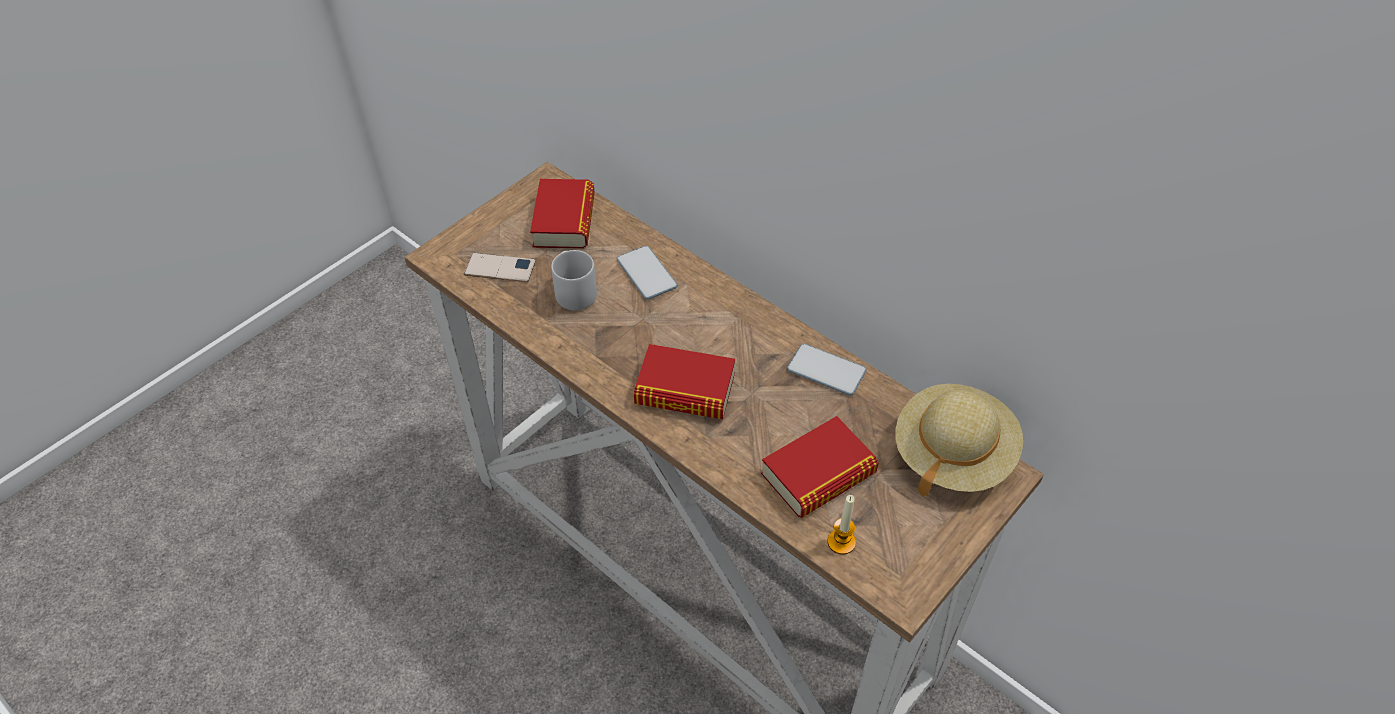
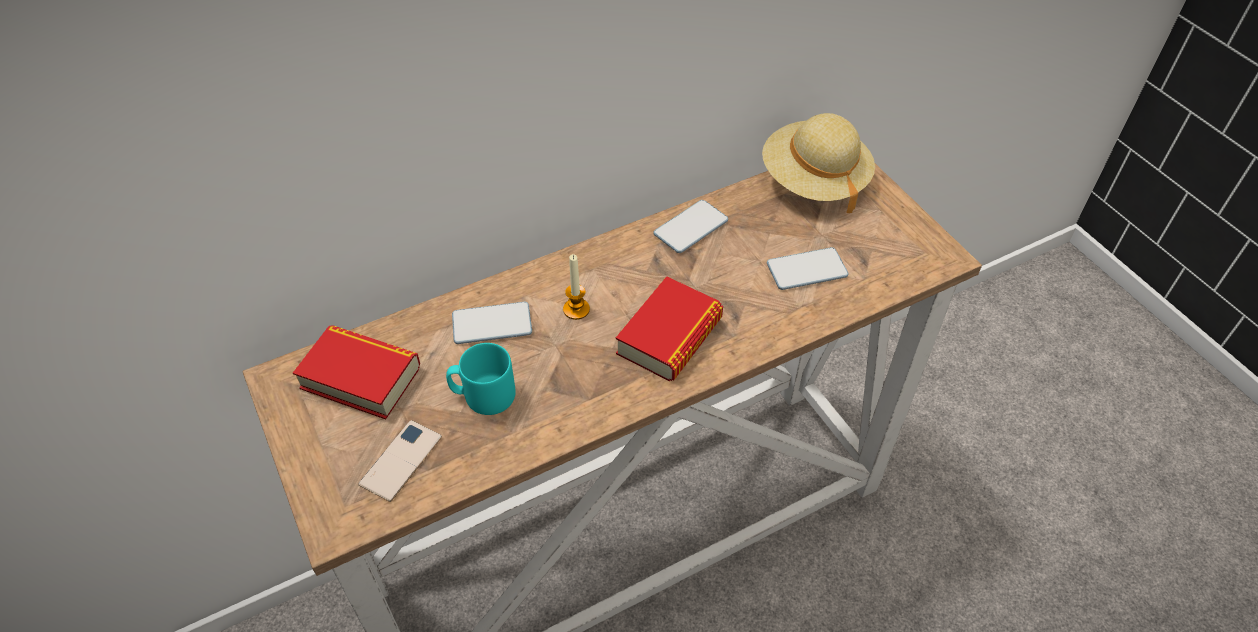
camera: 70 degrees left, 0 degrees up
(574, 292) = (483, 395): grey mug -> turquoise mug
(818, 474) = (806, 270): book -> phone
(841, 542) = (883, 278): candle -> candle (576, 309)

